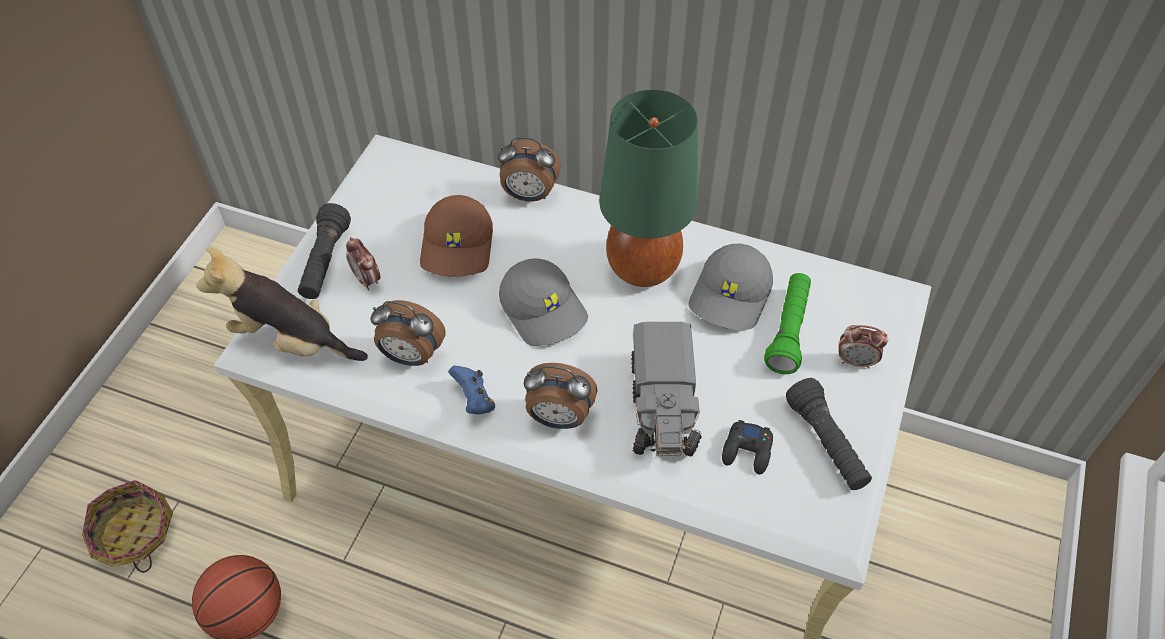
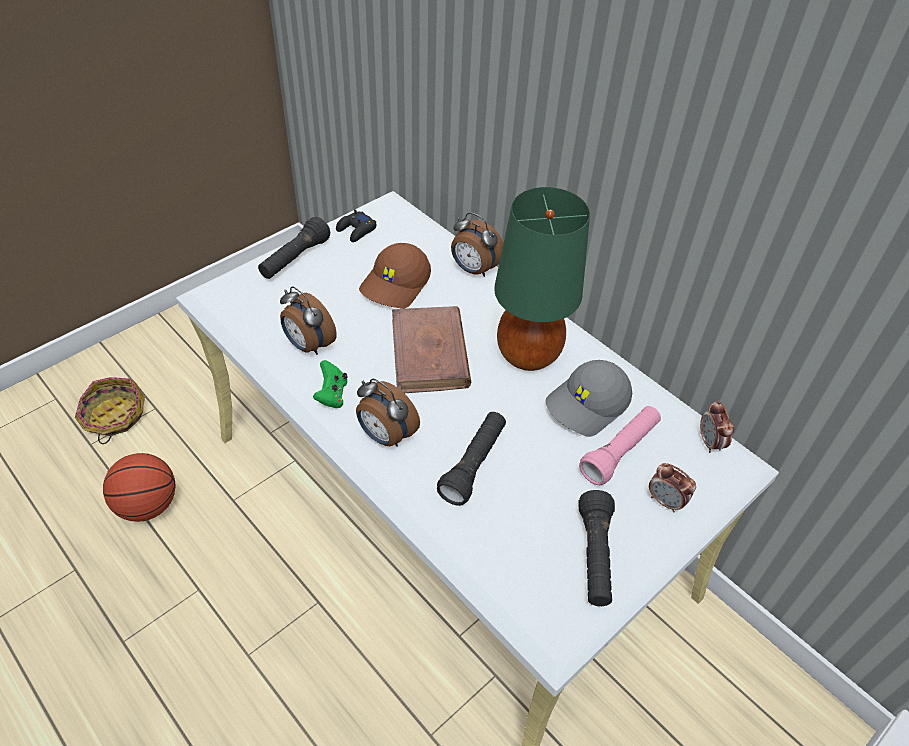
camera: 25 degrees right, 5 degrees down
(291, 340) = (234, 301): plush toy -> none
(367, 280) = (315, 282): alarm clock -> alarm clock (710, 443)
(474, 399) = (332, 395): blue game controller -> green game controller
(544, 309) = (429, 354): grey cap -> brown book
(663, 407) = (473, 465): toy truck -> black flashlight
(747, 451) = (521, 530): black game controller -> black game controller (356, 230)
(788, 331) = (619, 452): green flashlight -> pink flashlight

